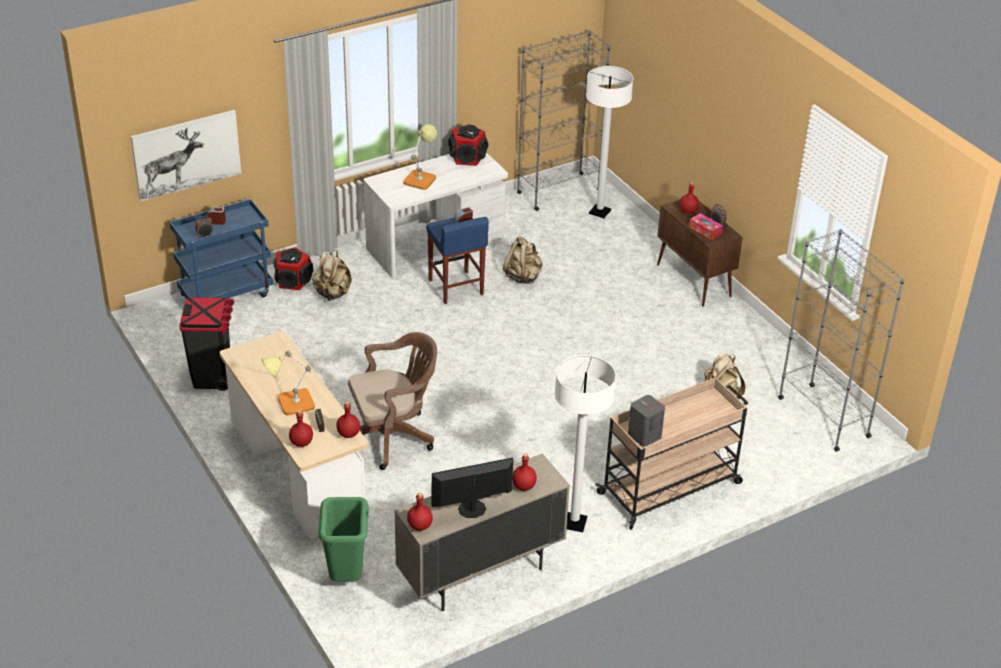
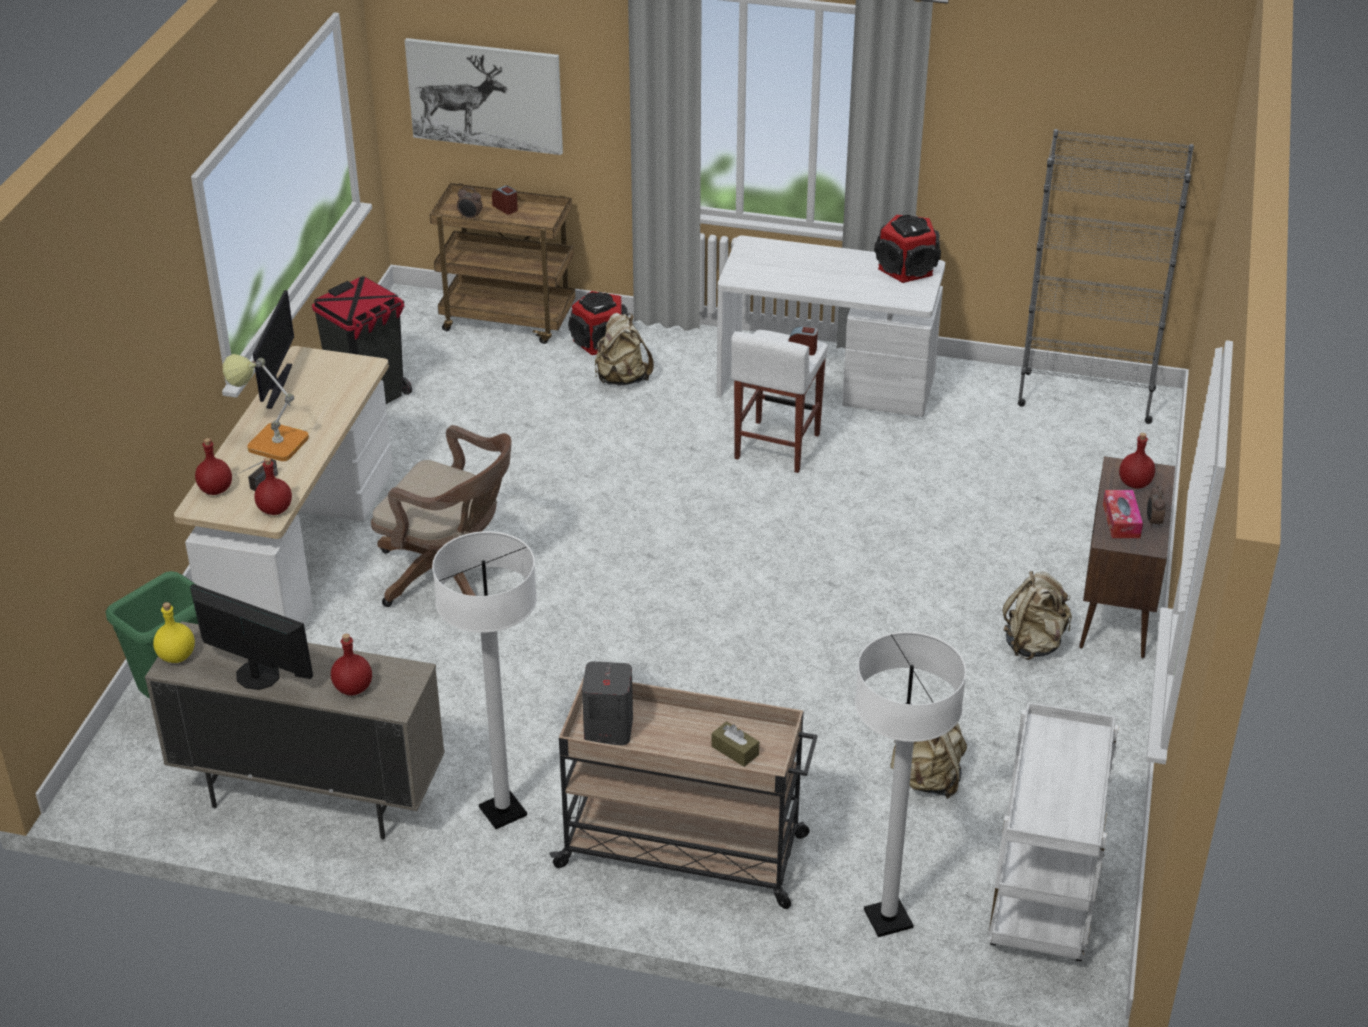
camera: 45 degrees right, 0 degrees up
(226, 294) = (509, 320): blue cart -> brown cart
(246, 375) = (277, 386): none -> monitor
(420, 526) = (177, 656): red bottle -> yellow bottle
(421, 178) = (809, 266): table lamp -> none
(456, 288) = (776, 447): blue stool -> white stool
(523, 276) = (881, 477): beige backpack -> beige backpack (1034, 643)
(600, 212) = (1108, 450): white floor lamp -> white floor lamp (888, 919)
(705, 412) = (735, 750): none -> brown tissue box
(823, 417) = (1043, 902): grey bookcase -> white cart

